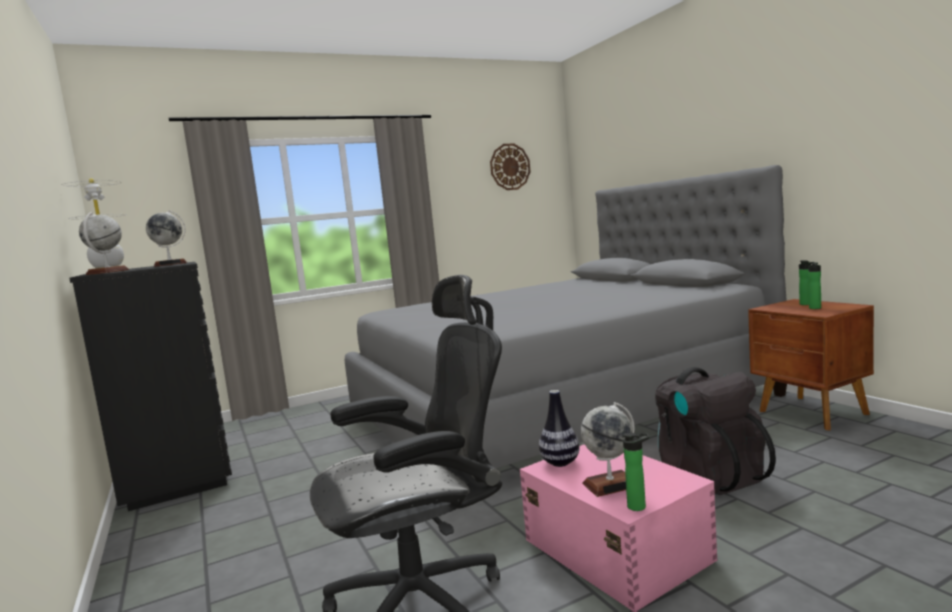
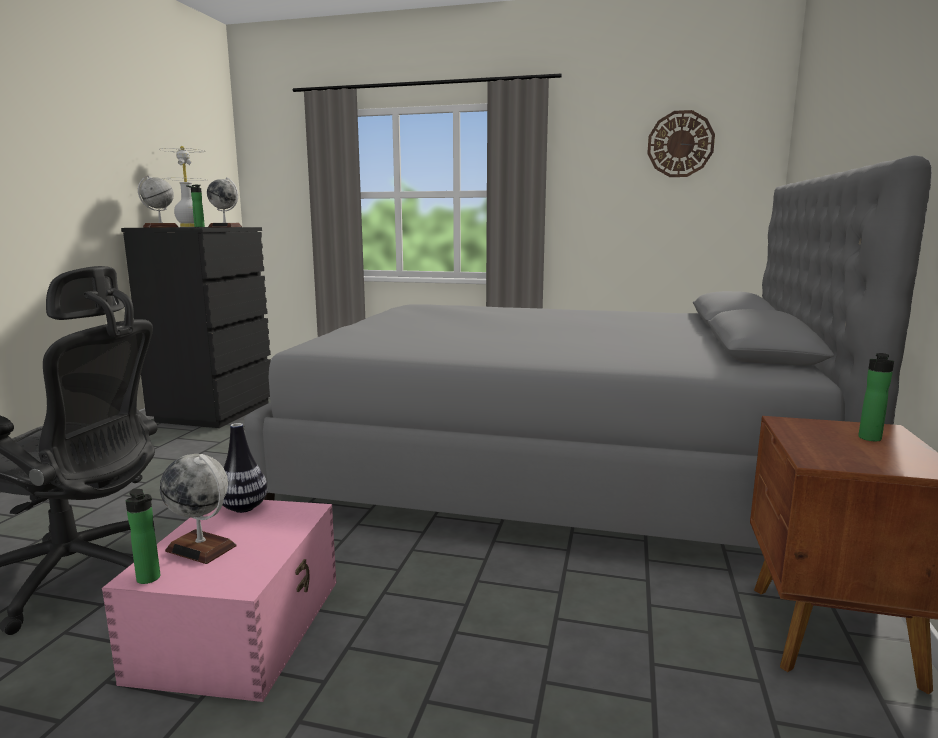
camera: 40 degrees right, 5 degrees up
(708, 474) = (487, 620): black backpack -> none
(815, 308) = (848, 449): bottle -> bottle (197, 227)

